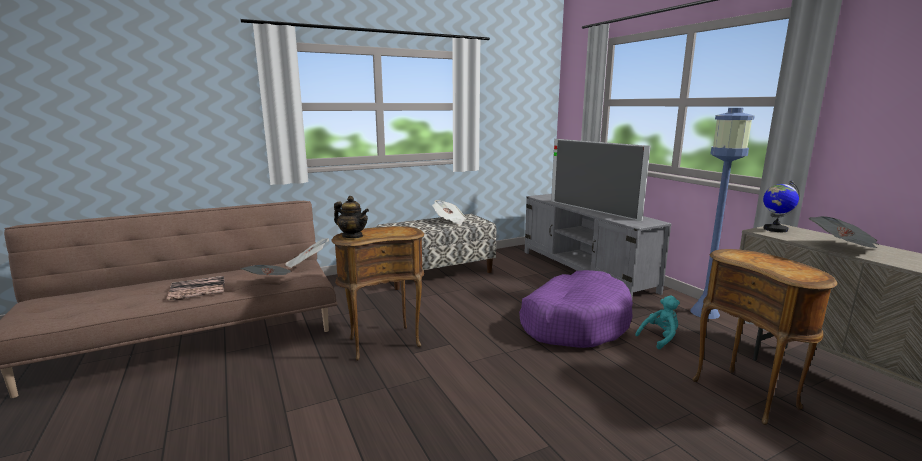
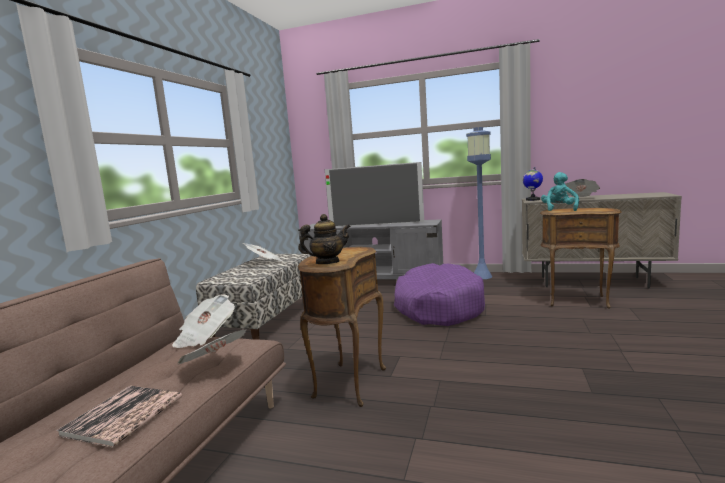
camera: 45 degrees left, 5 degrees down
(660, 338) = (494, 295): turquoise plush toy -> turquoise plush toy (559, 209)

